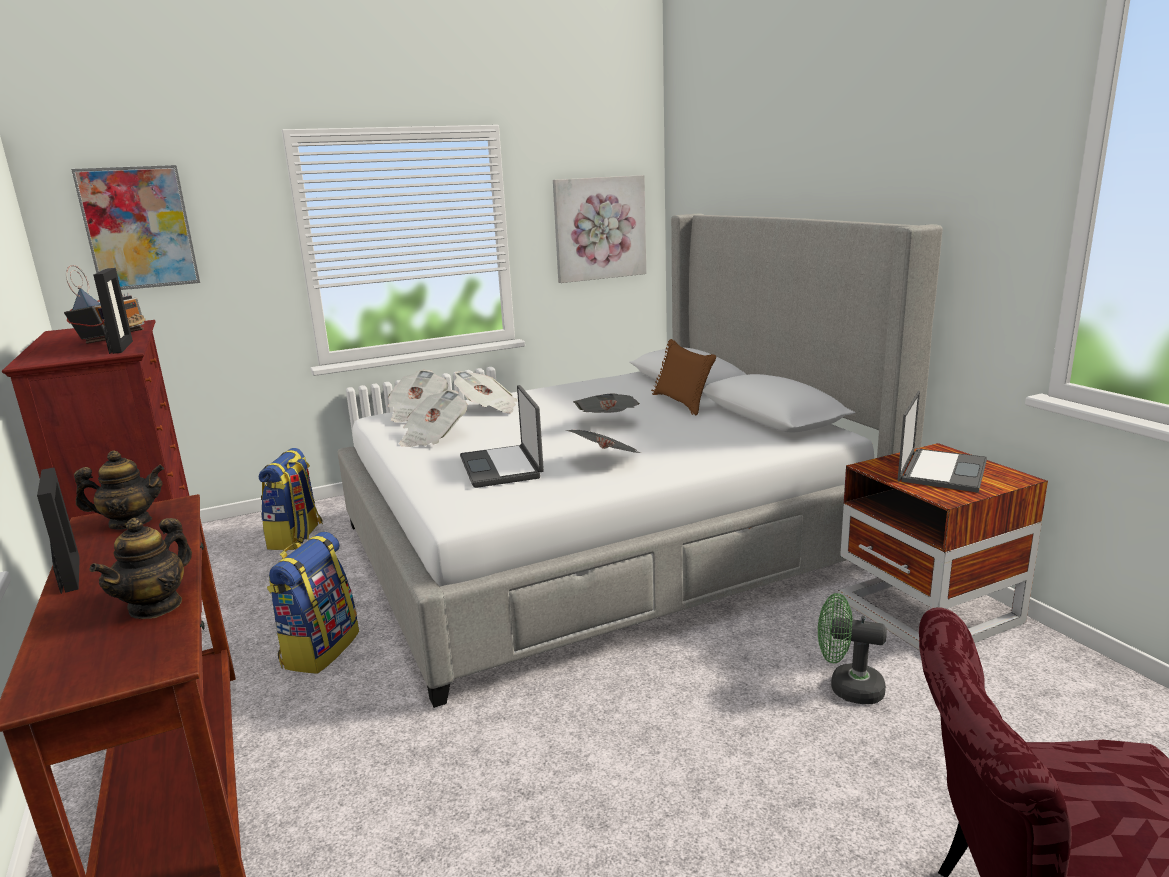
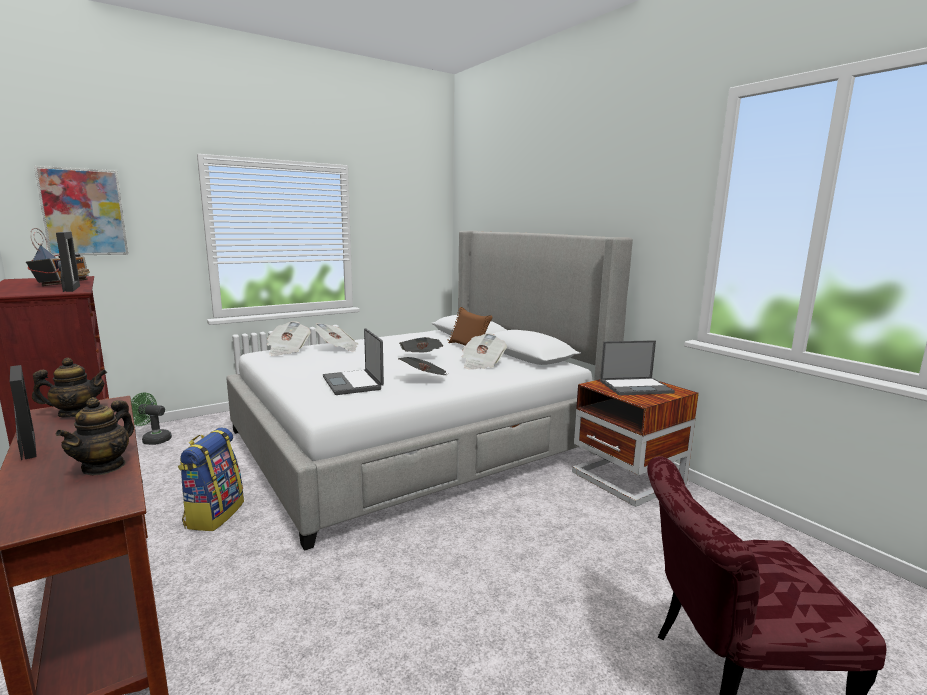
camera: 10 degrees left, 5 degrees down
(296, 537) = (191, 439): backpack -> none
(433, 437) = (301, 365): newspaper -> newspaper (481, 364)
(599, 228) = (411, 237): picture -> none
(847, 687) = (585, 526): green fan -> green fan (153, 440)
(942, 470) = (636, 387): laptop -> laptop turned 60 degrees clockwise

